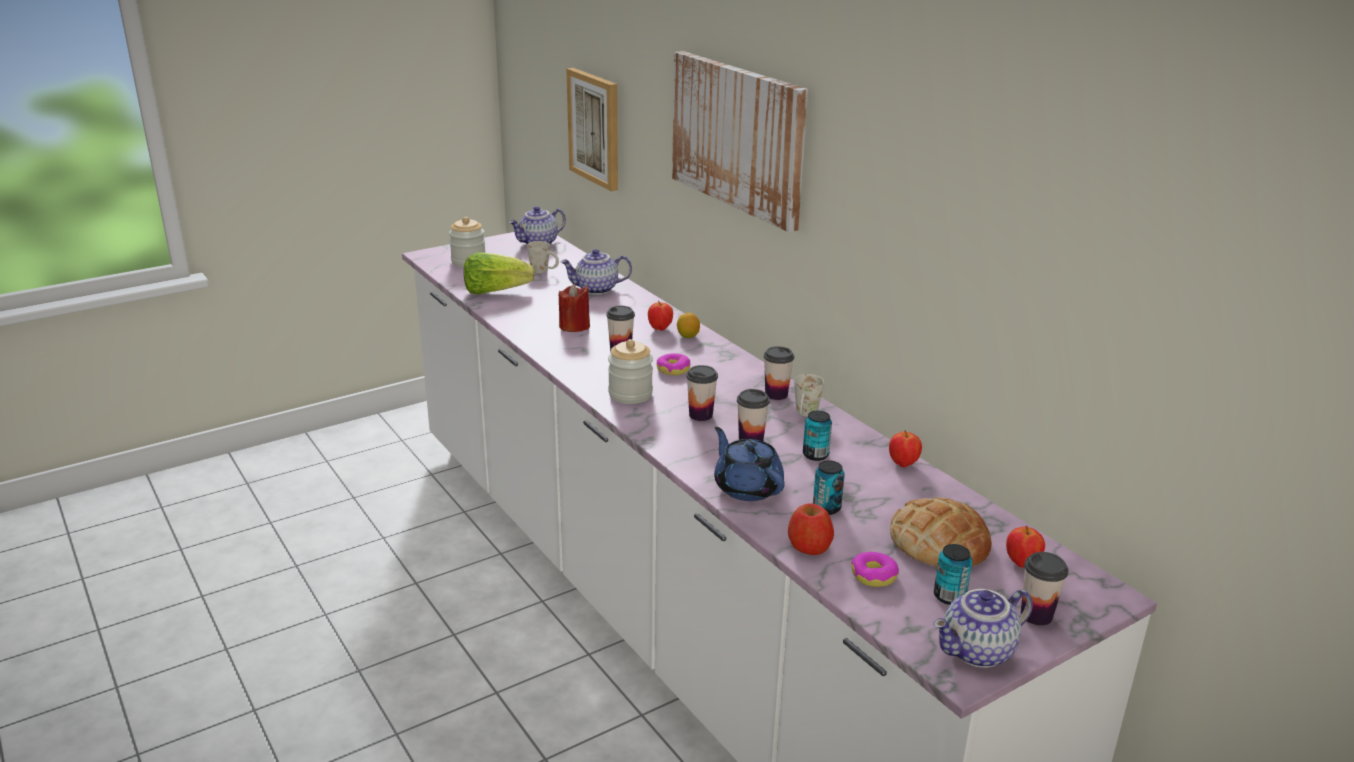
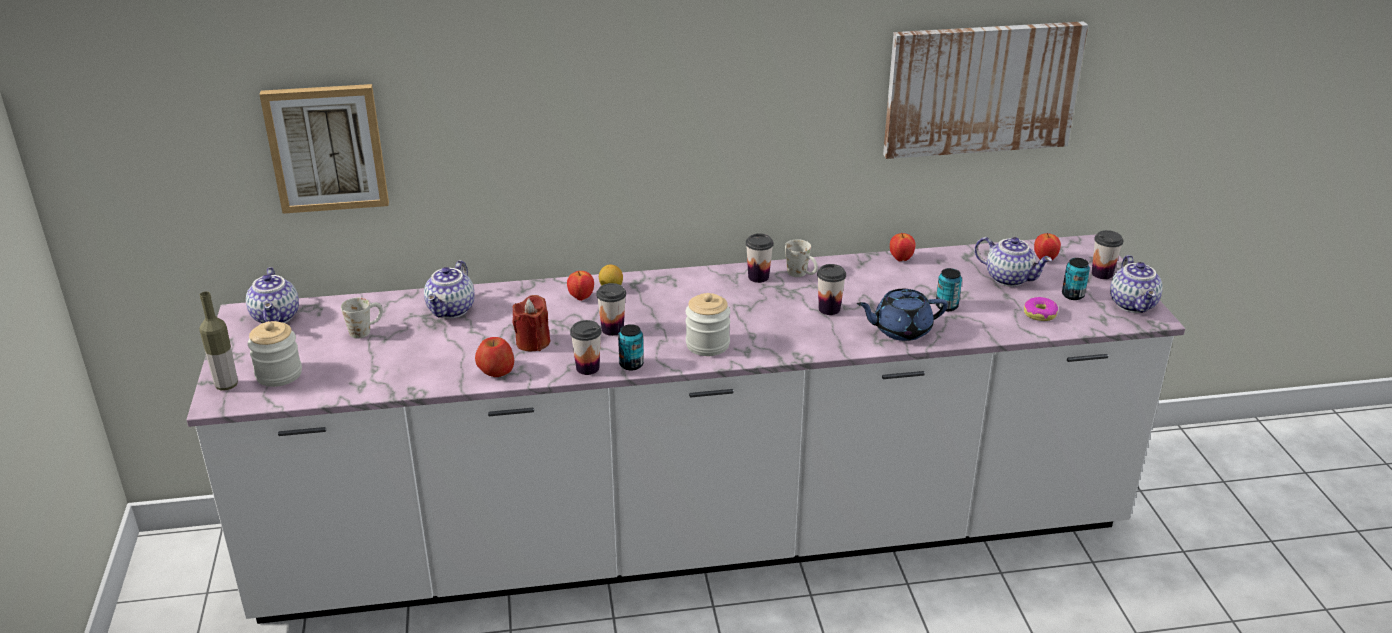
camera: 65 degrees left, 5 degrees up
(446, 252) = (226, 385): none -> bottle
(495, 291) = (391, 372): lettuce -> none
(673, 369) = (674, 312): donut -> none
(700, 415) = (771, 320): cup -> cup (587, 368)
(738, 137) = (616, 77): picture -> picture (981, 88)
(809, 545) = (993, 327): apple -> apple (496, 370)
(815, 455) = (868, 288): can -> can (631, 364)
(939, 542) = (1009, 278): bread -> teapot

